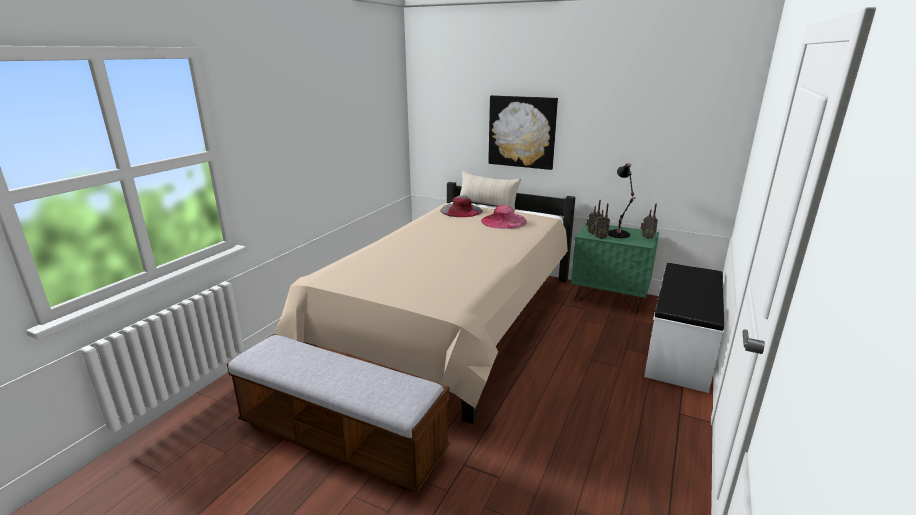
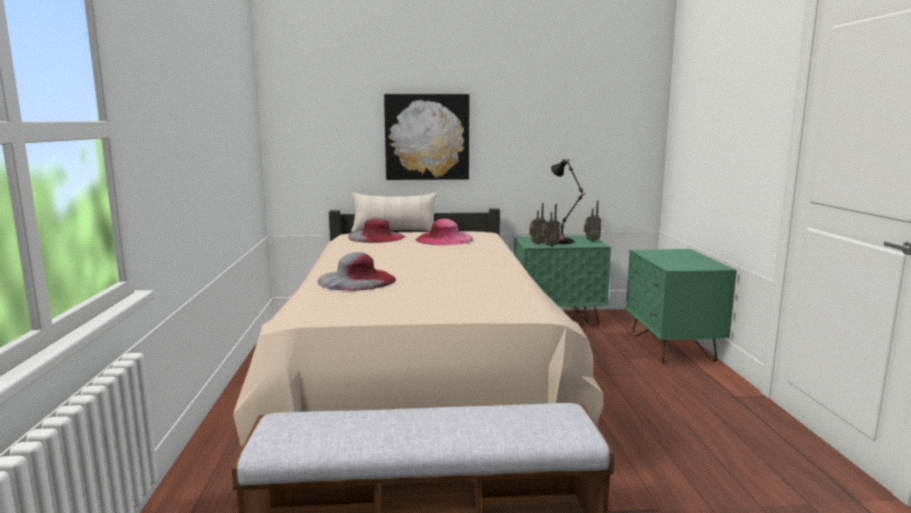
camera: 30 degrees left, 10 degrees down
(387, 252) = (356, 280): none -> grey hat
(681, 351) = (672, 348): white bench -> green nightstand

